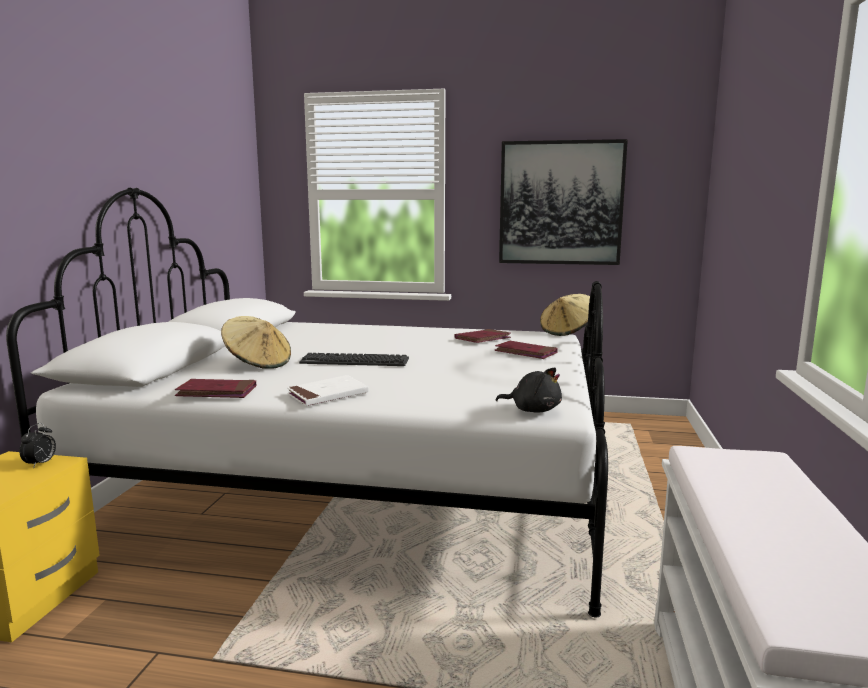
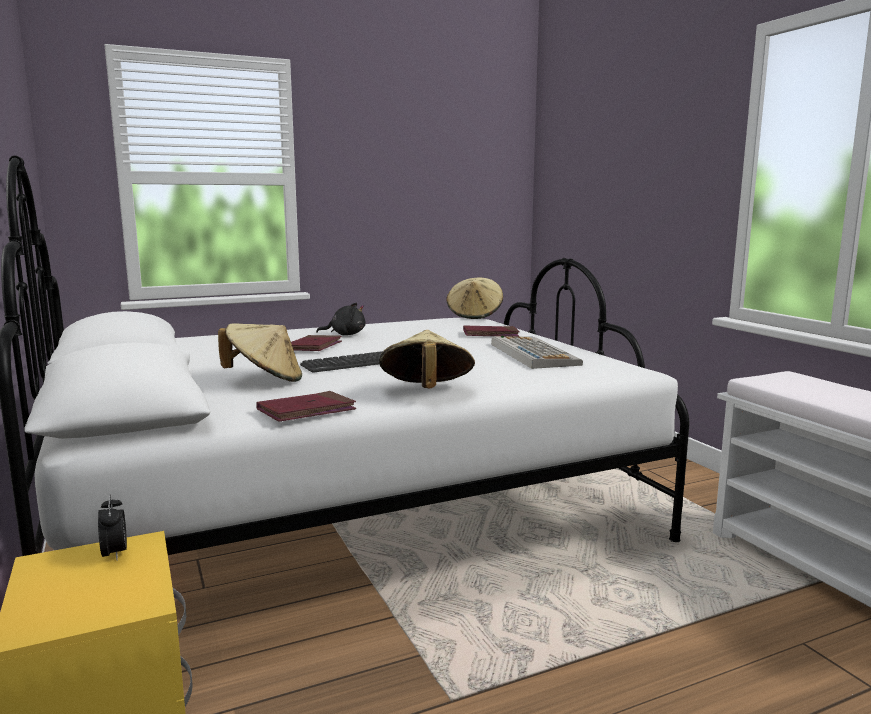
camera: 35 degrees left, 0 degrees up
(328, 394) = (426, 392): white book -> beige hat
(482, 339) = (423, 329): red book -> red book (313, 347)
(509, 377) = (532, 354): none -> keyboard
(533, 410) = (614, 372): black plush toy -> black plush toy (345, 334)
(560, 203) = (414, 190): picture -> none

